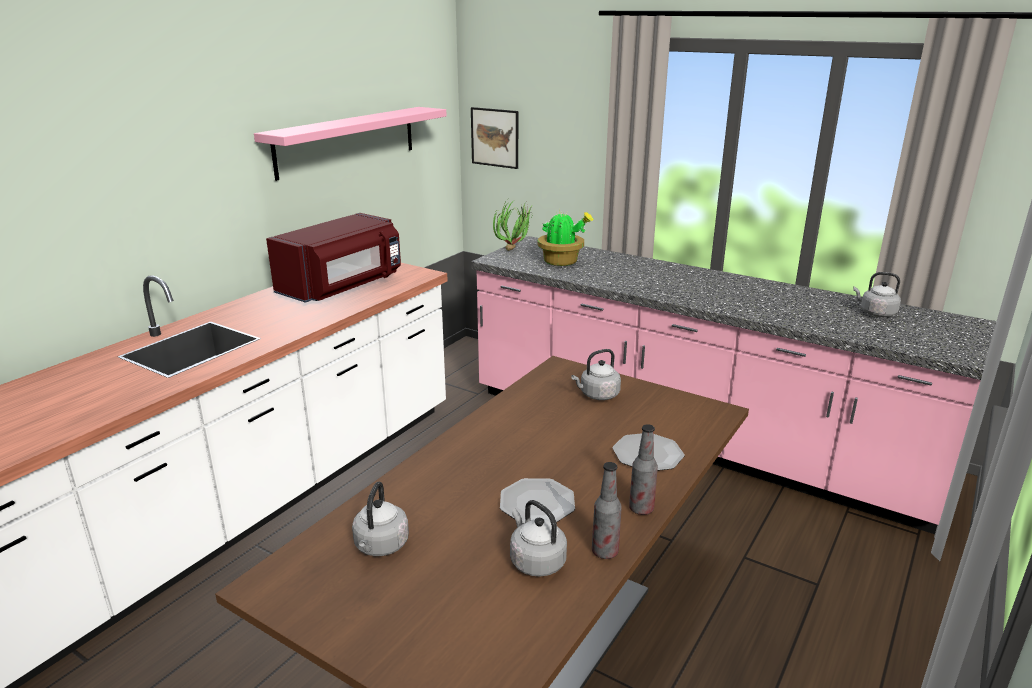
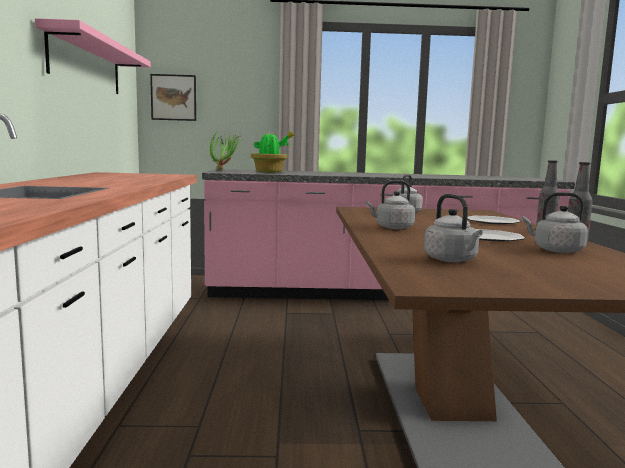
camera: 35 degrees left, 15 degrees down
(343, 287) = (121, 177): red microwave -> none
(875, 313) = (484, 176): grey kettle -> grey kettle (392, 227)

